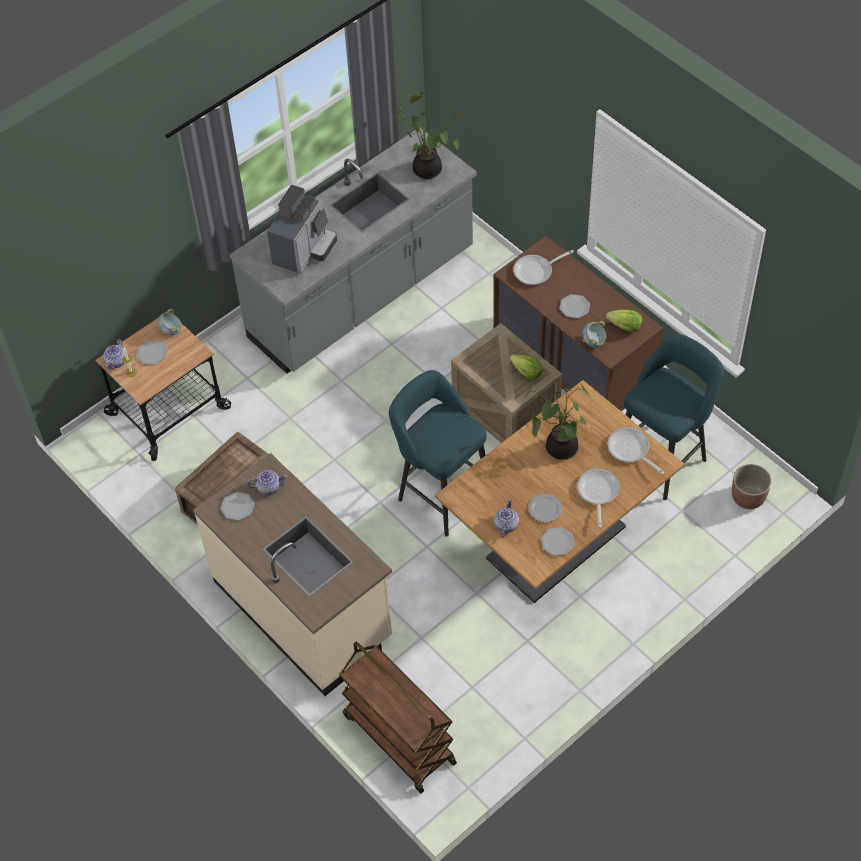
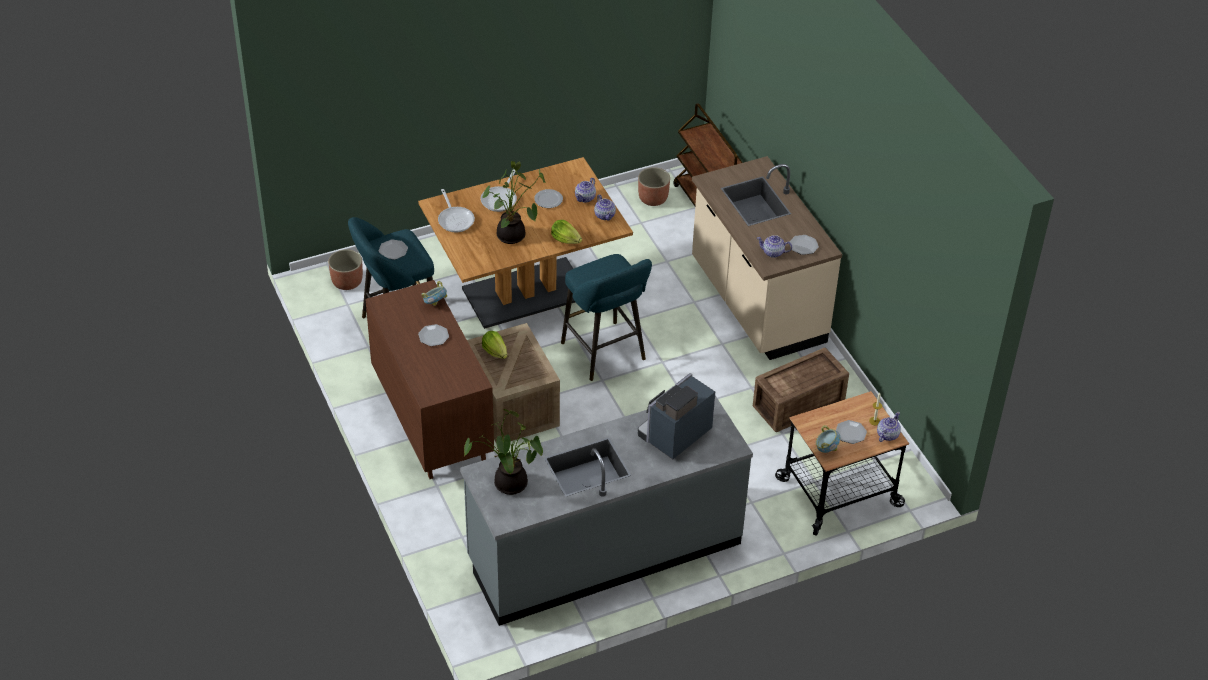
camera: 165 degrees left, 10 degrees down
(472, 731) = (652, 198): none -> planter
(474, 507) = (605, 215): none -> teapot
(536, 271) = (450, 377): frying pan -> none
(557, 542) = (551, 177): plate -> plate (393, 250)
(625, 327) = (398, 307): lettuce -> lettuce (565, 239)

